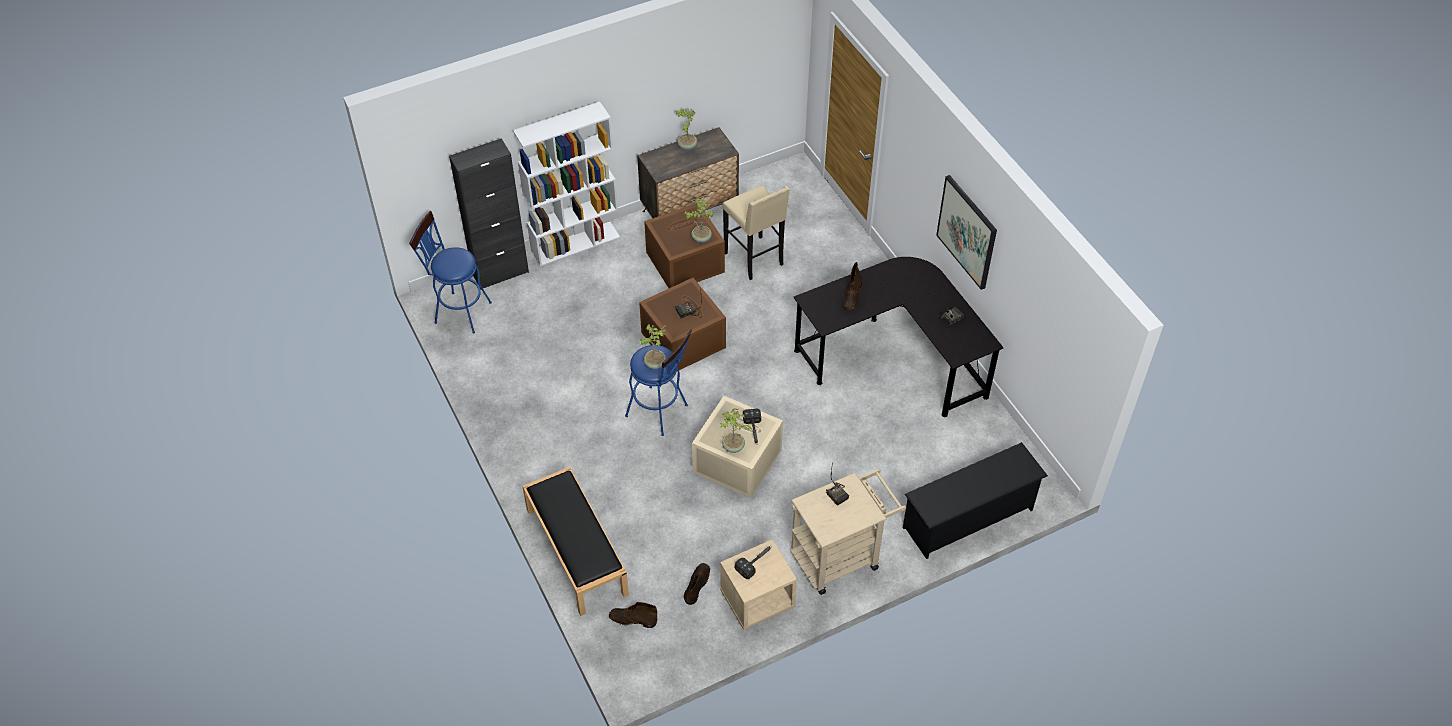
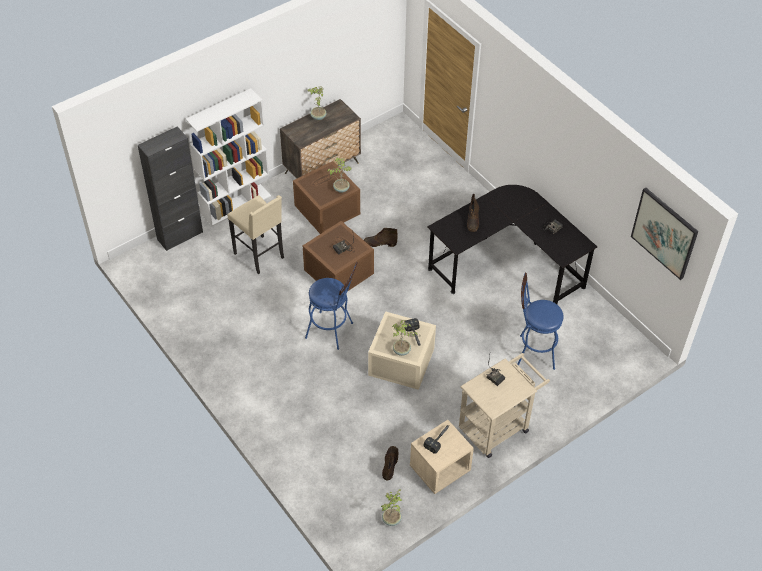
camera: 10 degrees left, 0 degrees up
(458, 311) = (152, 270): blue stool -> blue stool (532, 351)
(575, 551) = (288, 450): black bench -> none
(632, 619) = (345, 498): brown boot -> brown boot (379, 243)
(655, 364) = (330, 293): potted plant -> potted plant (392, 520)
(755, 259) = (382, 201): beige stool -> beige stool (260, 256)
(967, 231) = (559, 159): picture -> picture (664, 233)
(968, 518) = (589, 383): black shoe rack -> none

